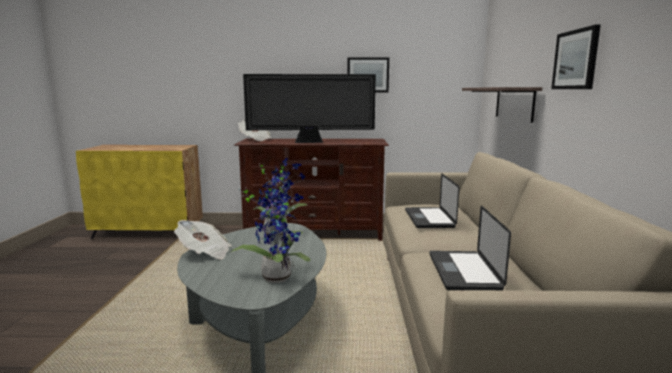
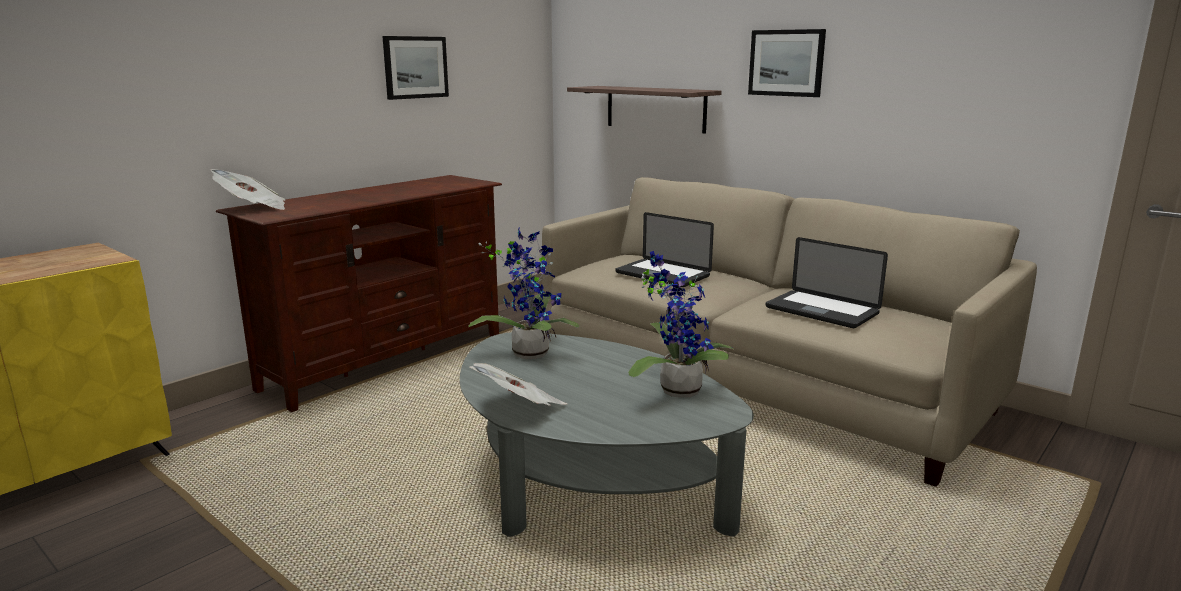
camera: 50 degrees left, 5 degrees up
(311, 142) = (382, 197): television -> none

